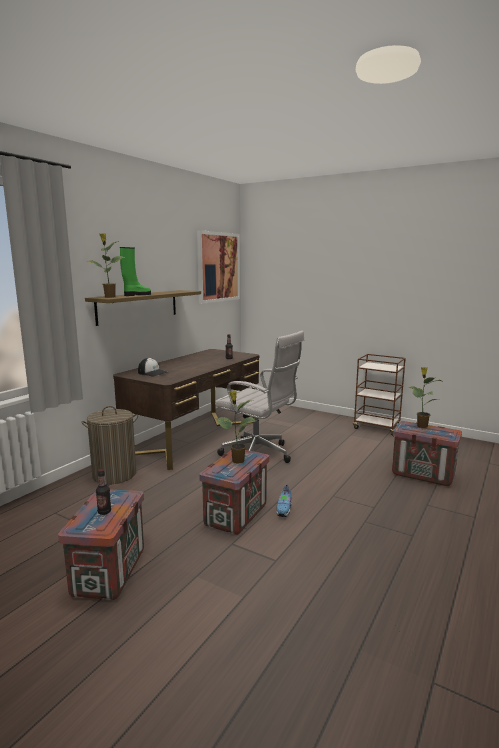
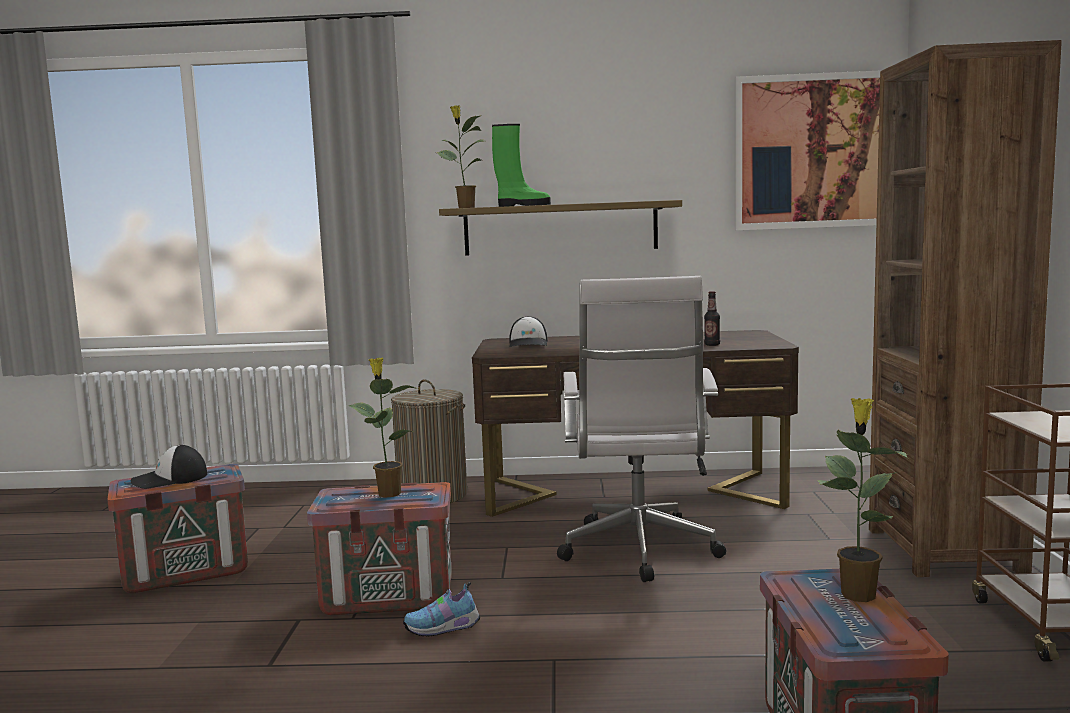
camera: 60 degrees right, 5 degrees down
(104, 512) = (169, 479): bottle -> cap
(318, 418) = (944, 550): none -> brown bookcase

